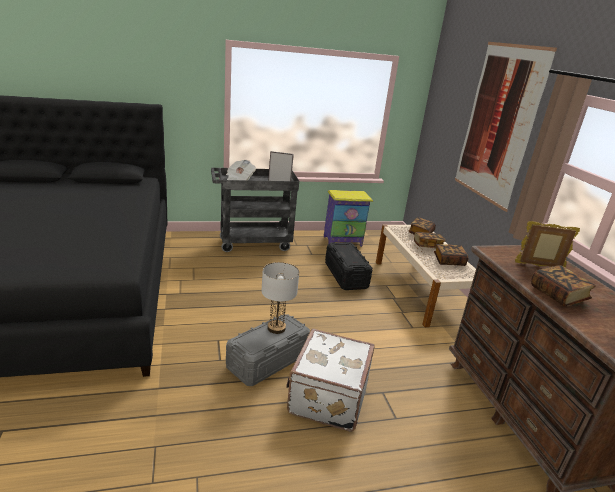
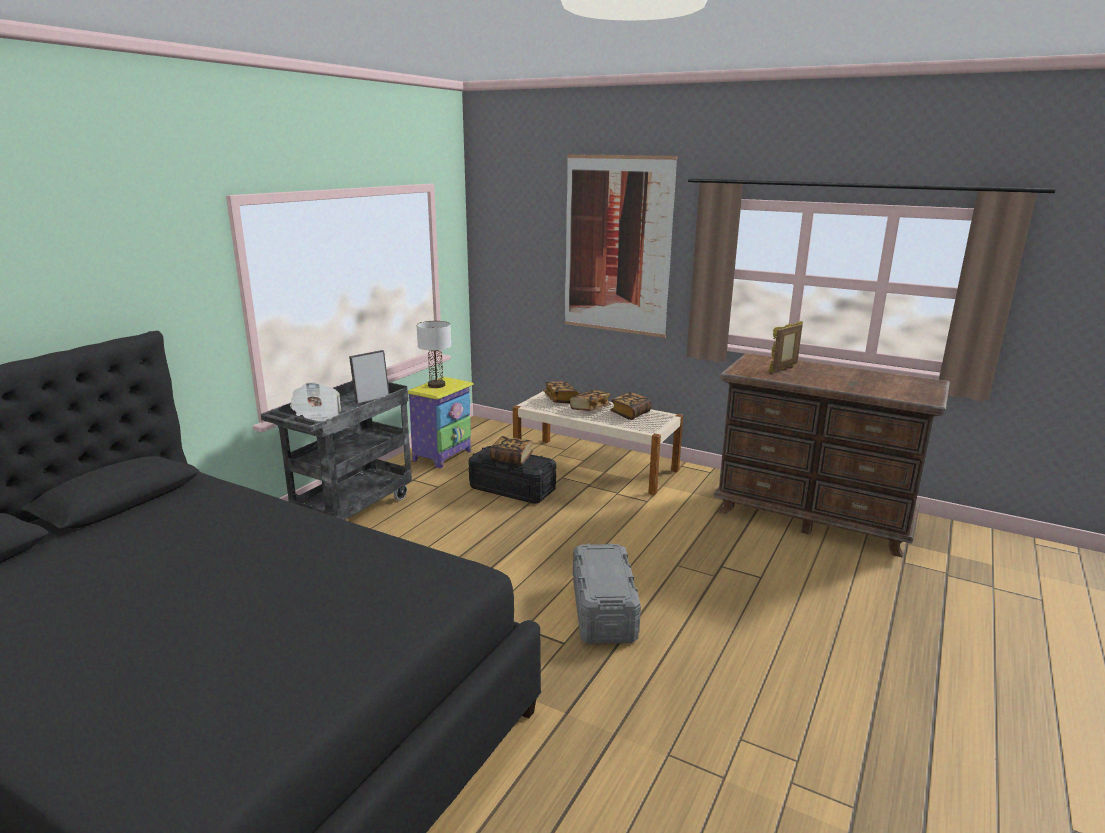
camera: 45 degrees left, 5 degrees down
(276, 328) = (599, 562): table lamp -> table lamp (436, 385)
(326, 397) = (698, 601): white suitcase -> none
(558, 295) = (834, 382): book -> book (511, 459)

